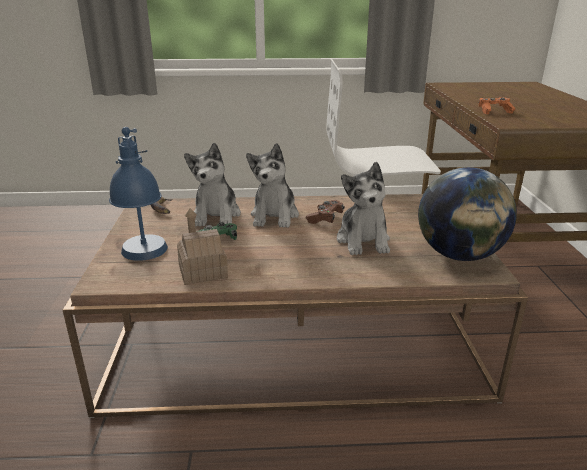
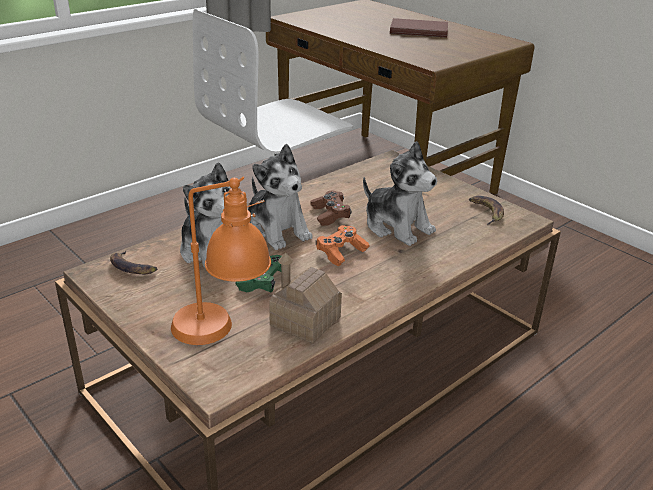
camera: 40 degrees left, 5 degrees up
(146, 259) = (222, 335): blue table lamp -> orange table lamp
(459, 255) = (486, 212): globe -> banana
(494, 111) = (397, 49): orange game controller -> orange game controller (341, 252)
(542, 104) = (418, 30): none -> brown book

